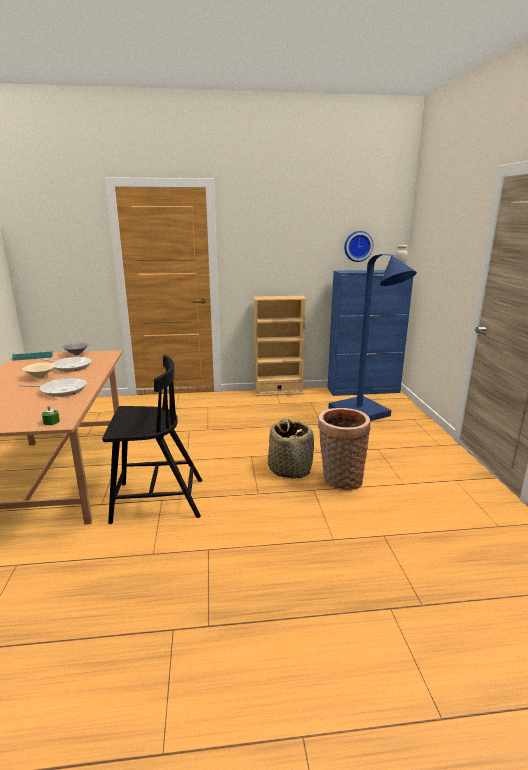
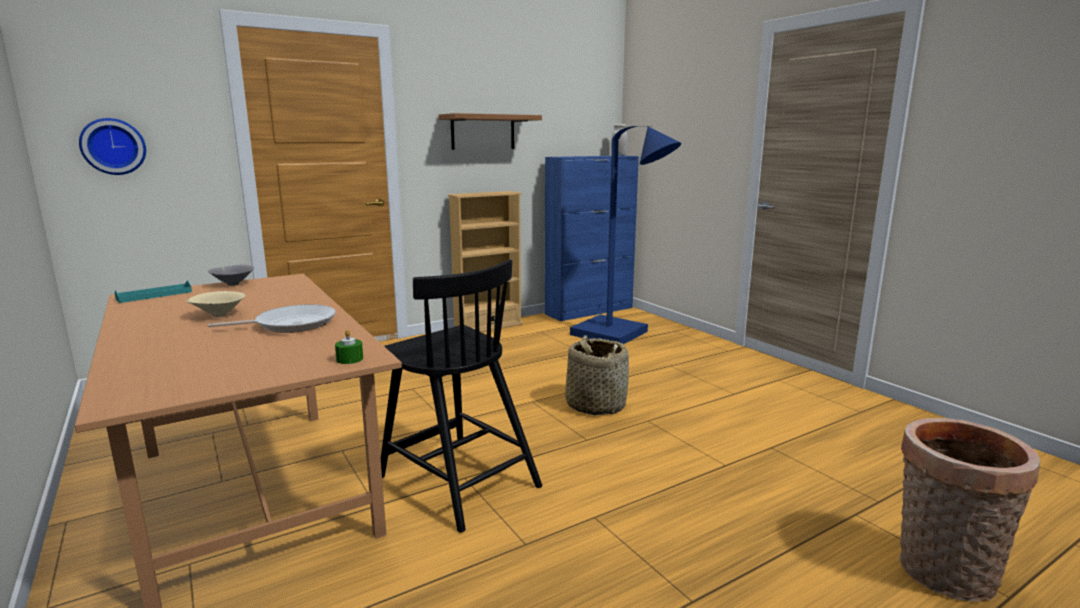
camera: 25 degrees left, 5 degrees down
(70, 366) = (250, 298): frying pan -> none
(156, 500) = (457, 480): black chair -> black chair turned 75 degrees clockwise
(283, 252) = (483, 132): none -> shelf
(340, 480) = (665, 404): basket -> basket (942, 575)
(357, 246) = (569, 126): wall clock -> wall clock (113, 146)

